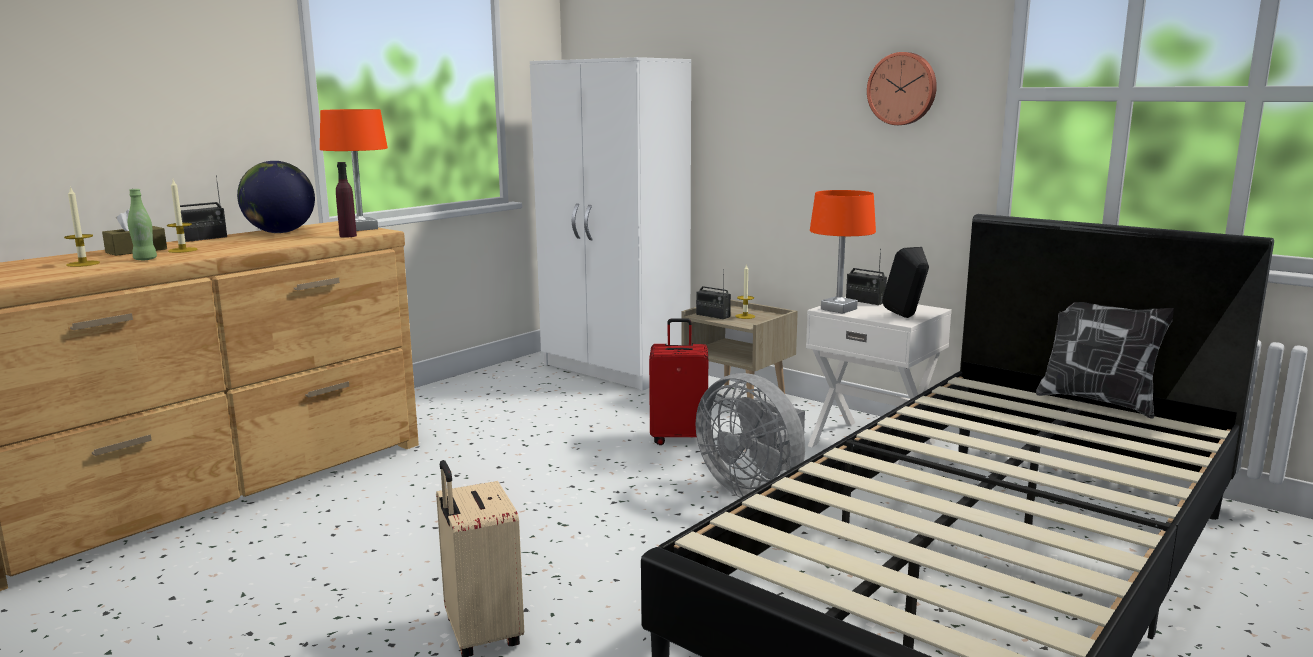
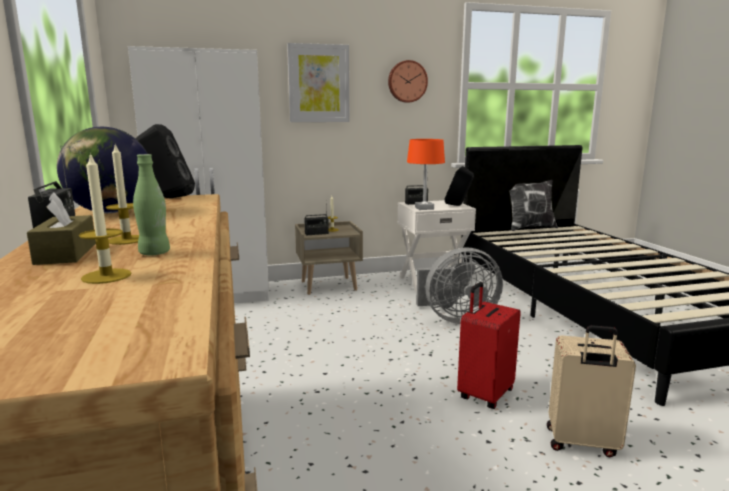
camera: 55 degrees left, 0 degrees up
(348, 236) = (202, 202): purple bottle -> none
(361, 228) = (168, 198): orange table lamp -> black speaker
(680, 438) = (361, 313): red suitcase -> red suitcase (484, 394)
(770, 94) = (318, 83): none -> picture

